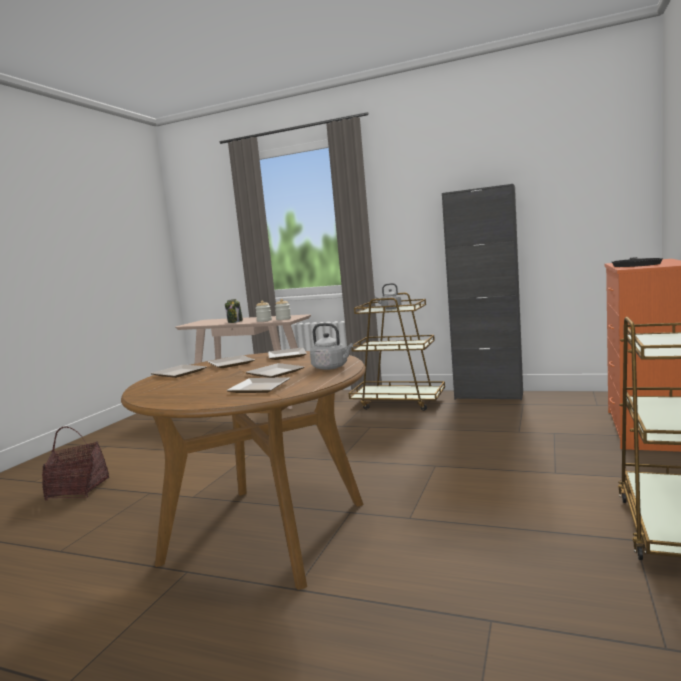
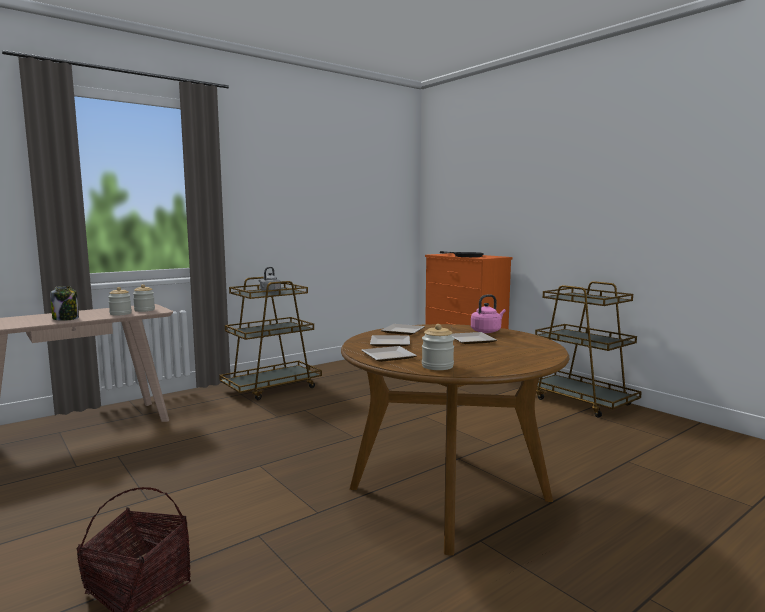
camera: 60 degrees left, 0 degrees up
(154, 387) = (437, 366): none -> jar
(258, 388) = (518, 348): plate -> none
(331, 367) = (487, 331): grey kettle -> pink kettle
(488, 395) = (329, 367): black cabinet -> none

